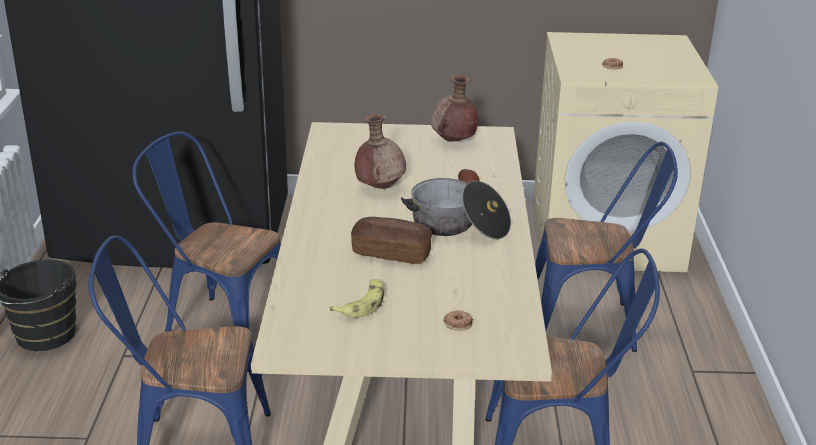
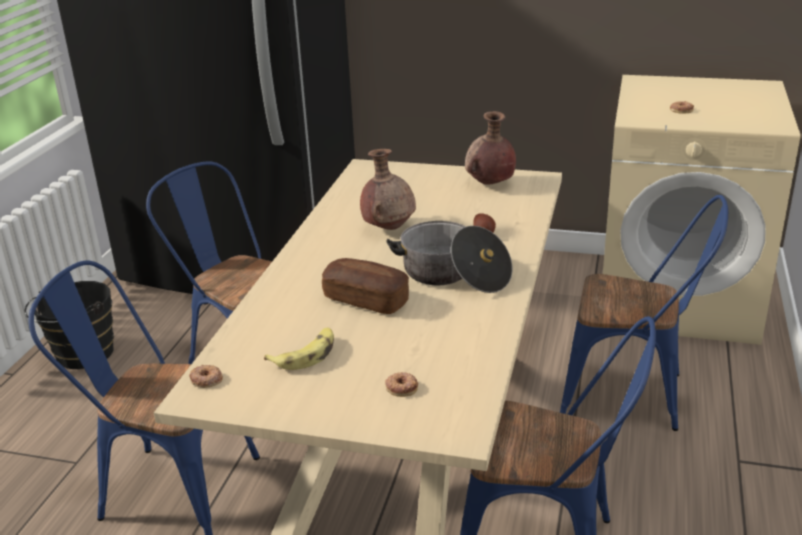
camera: 15 degrees right, 0 degrees up
(283, 332) = (206, 380): none -> donut

